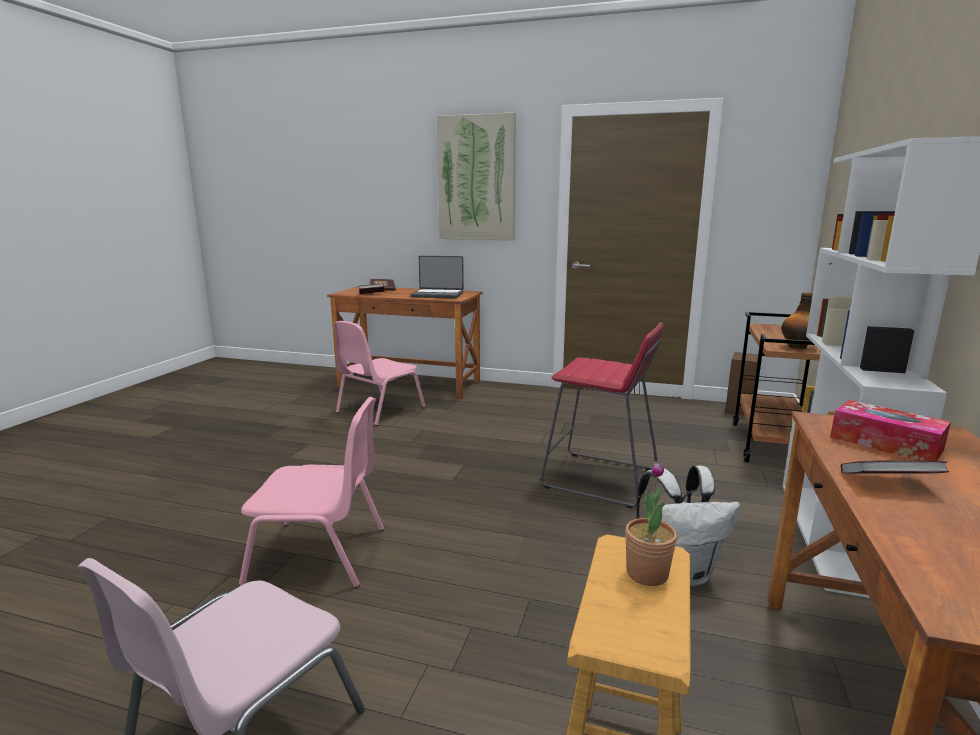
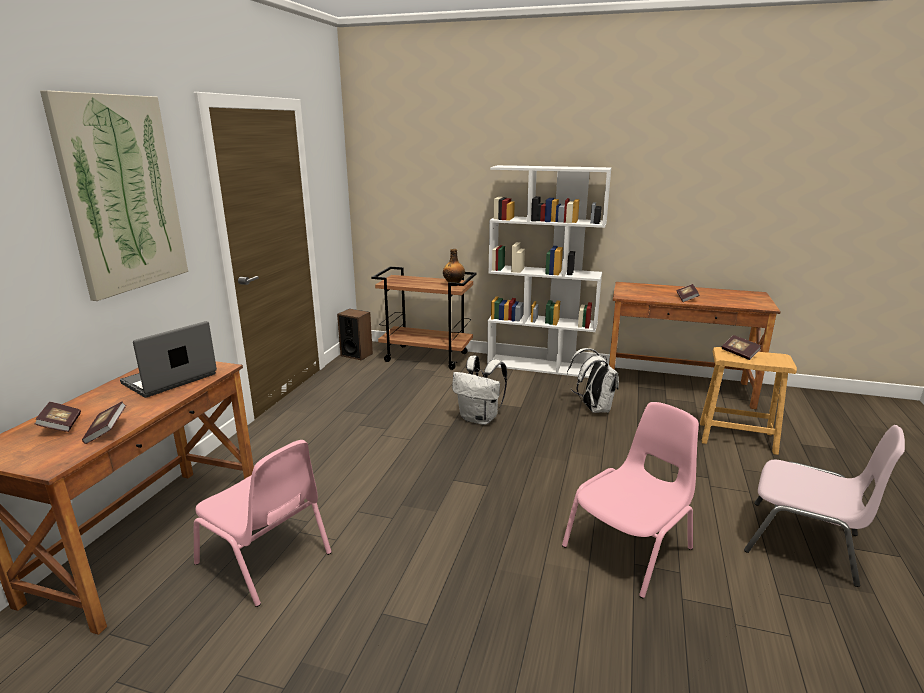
camera: 90 degrees left, 5 degrees up
(320, 555) = (630, 547): pink chair -> pink chair turned 45 degrees clockwise
(438, 295) = (170, 379): laptop -> laptop turned 150 degrees counterclockwise
(600, 479) = (480, 418): red stool -> white backpack
(647, 574) = (739, 353): potted plant -> book
(885, 443) = (645, 293): tissue box -> none

